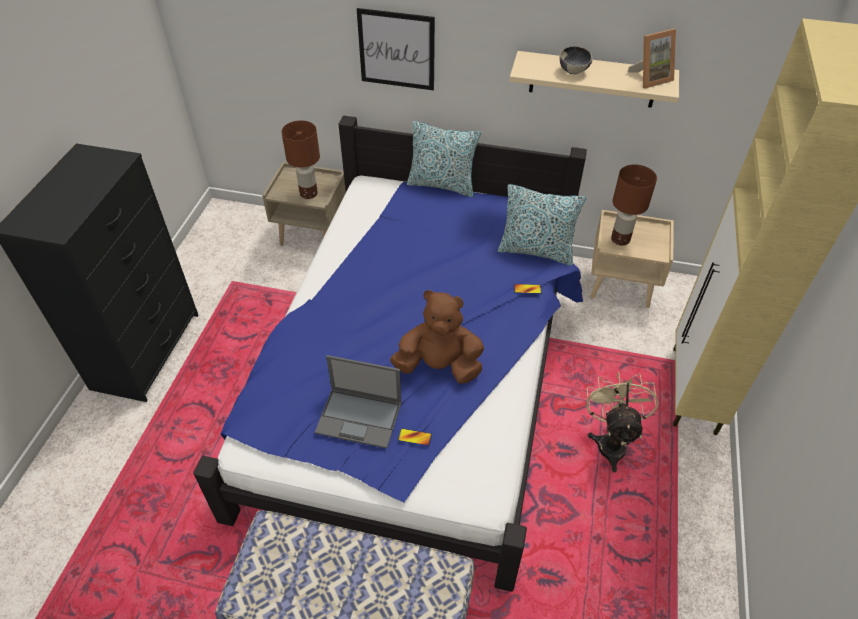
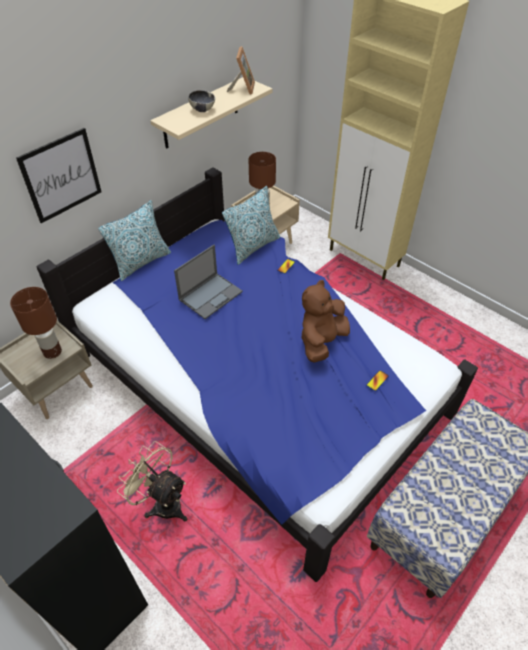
camera: 60 degrees left, 0 degrees up
(360, 417) = (342, 405): laptop -> laptop (211, 295)
(611, 441) = (377, 312): beige fan -> beige fan (162, 502)

